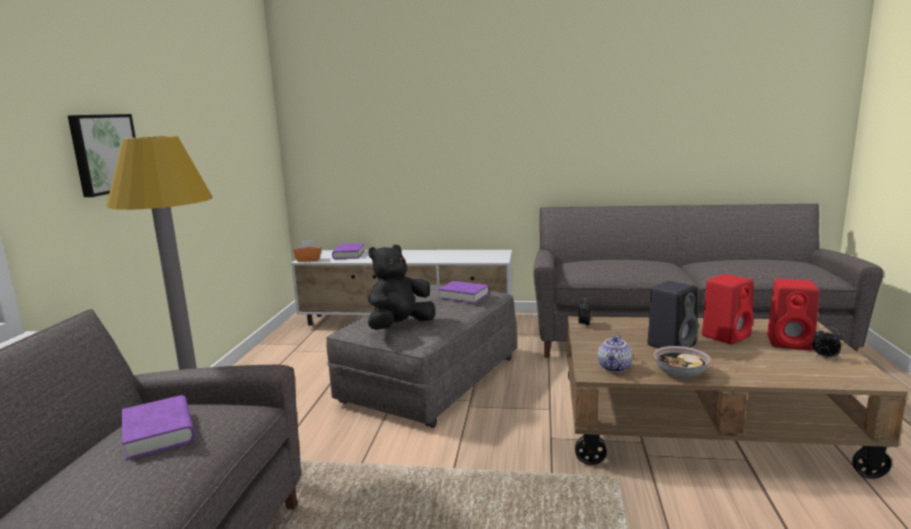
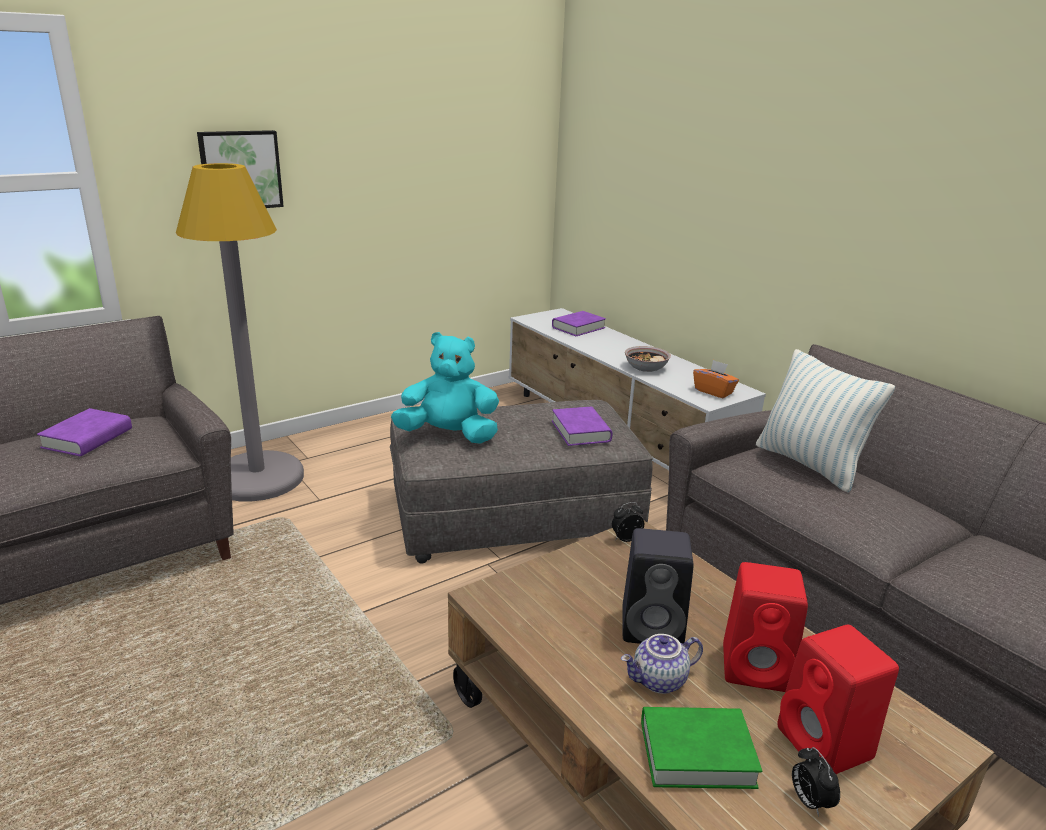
camera: 45 degrees right, 10 degrees up
(308, 260) = (531, 320): orange tissue box -> orange tissue box (713, 391)
(400, 326) = (449, 435): black plush toy -> turquoise plush toy
(602, 261) = (809, 464): none -> pillow
(615, 368) = (518, 607): teapot -> teapot (659, 681)
(680, 373) = (564, 663): bowl -> bowl (646, 368)
(778, 368) = (696, 753): none -> green book

